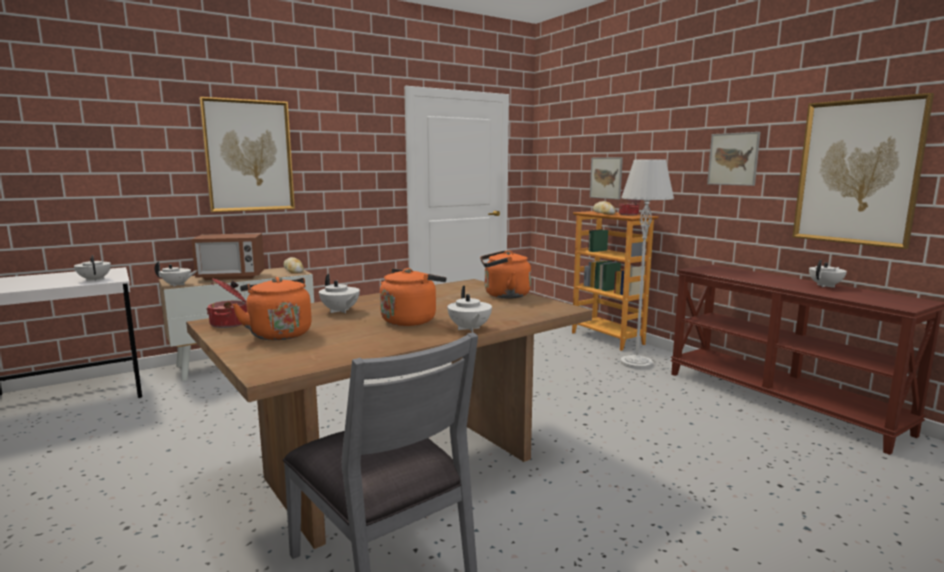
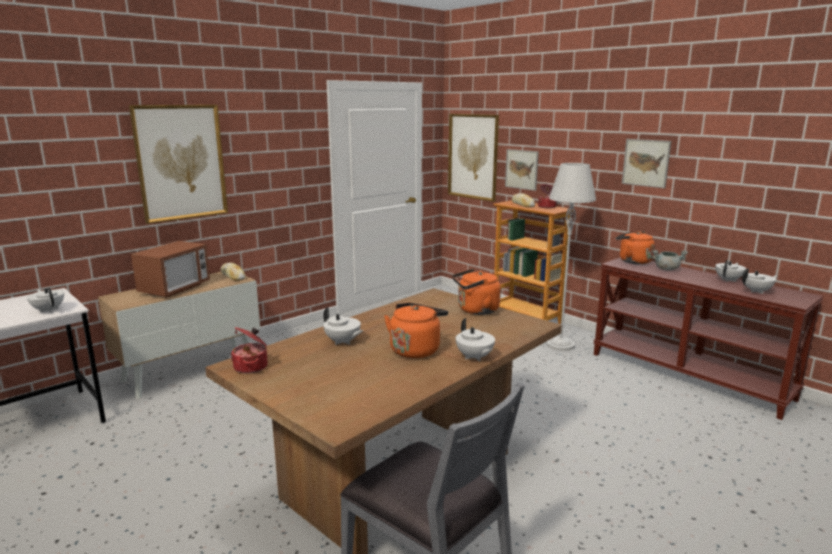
camera: 10 degrees left, 5 degrees up
(177, 285) = (126, 304): white teapot -> white teapot (757, 291)
(231, 277) = (175, 289): microwave -> microwave turned 45 degrees counterclockwise
(278, 333) = (309, 377): orange kettle -> orange kettle (632, 261)
(754, 275) = (667, 269): none -> grey cooking pot
(857, 172) = (755, 184): picture -> picture (473, 156)

